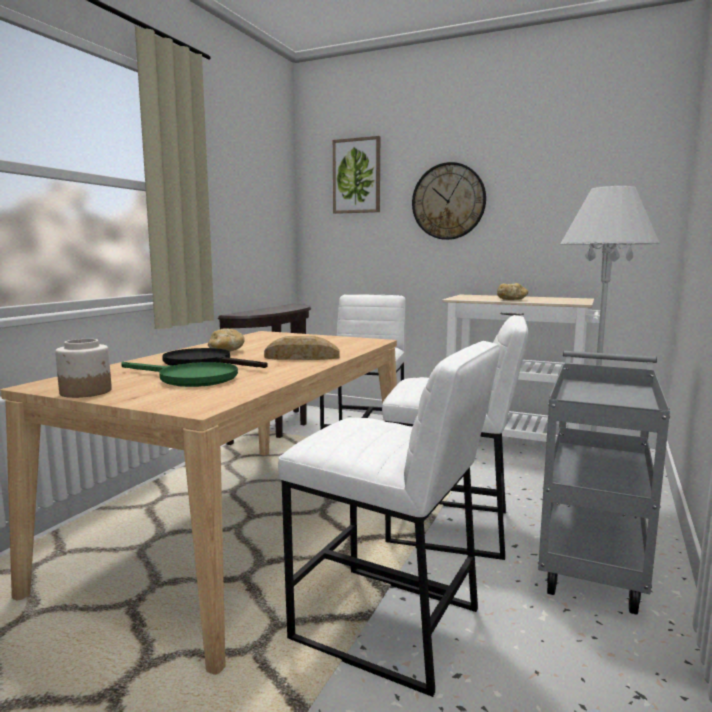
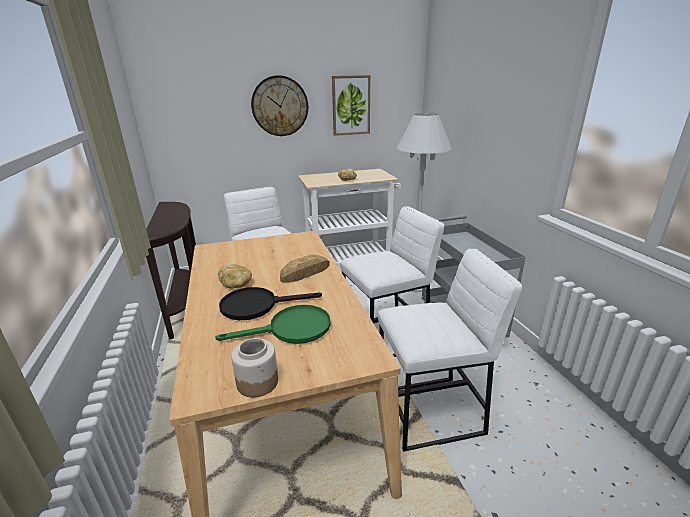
camera: 40 degrees left, 15 degrees up
(357, 176) = (195, 83): picture -> picture (351, 105)

